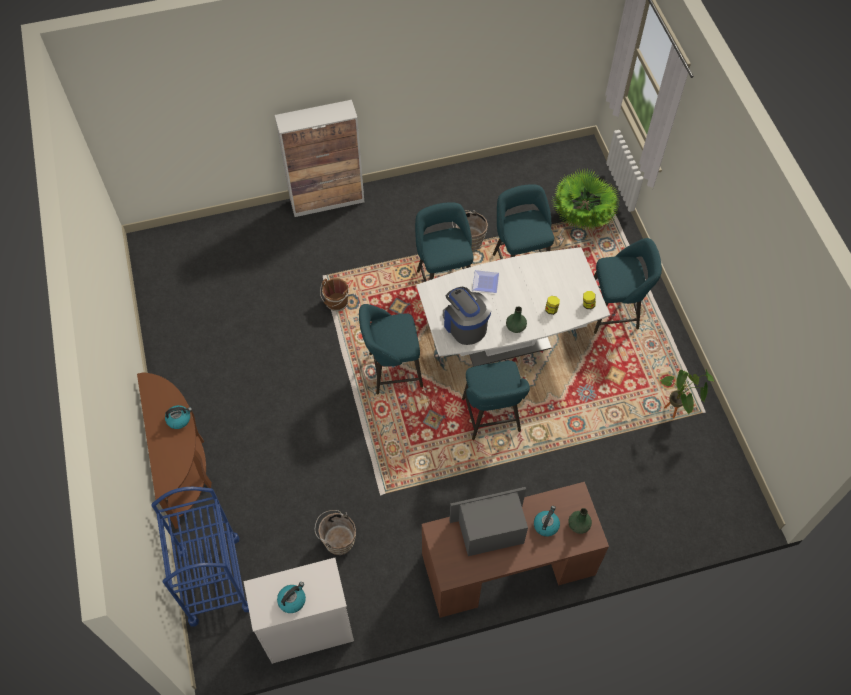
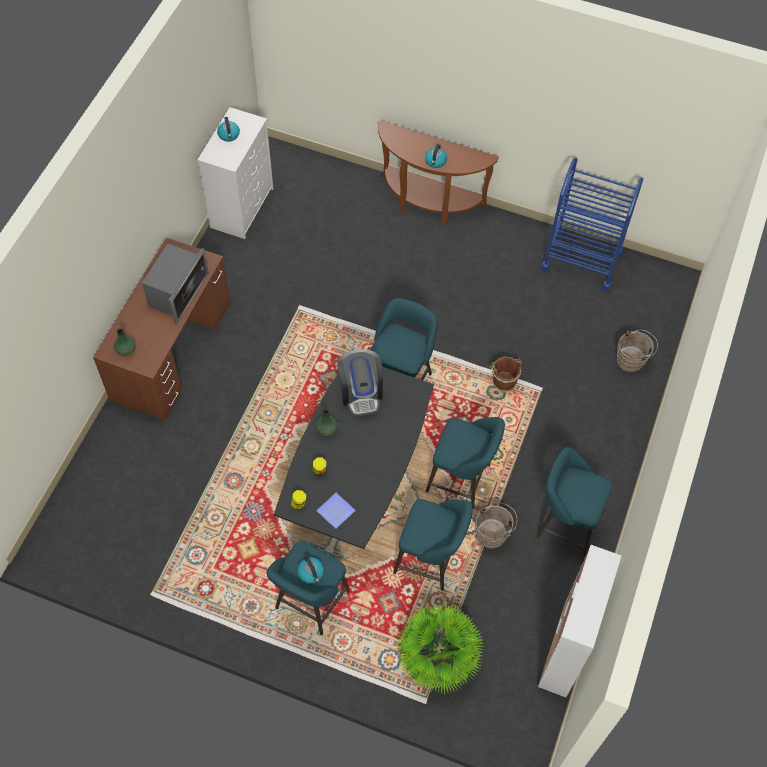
camera: 125 degrees right, 0 degrees up
(214, 579) = (325, 177): blue cart -> blue cart (581, 260)
(327, 201) = (631, 443): cabinet -> cabinet (565, 650)
(337, 540) = (289, 259): brown bucket -> brown bucket (632, 360)
(465, 325) = (361, 392): coffee machine -> coffee machine turned 75 degrees clockwise
(484, 281) = (392, 438): plate -> plate (337, 511)
(492, 418) = (294, 422): turquoise stool -> turquoise stool (565, 523)
(506, 341) = (356, 486): white dining table -> black dining table
(546, 525) = (147, 329): kettle -> kettle (311, 573)
(675, 413) = (172, 568): potted plant -> none

